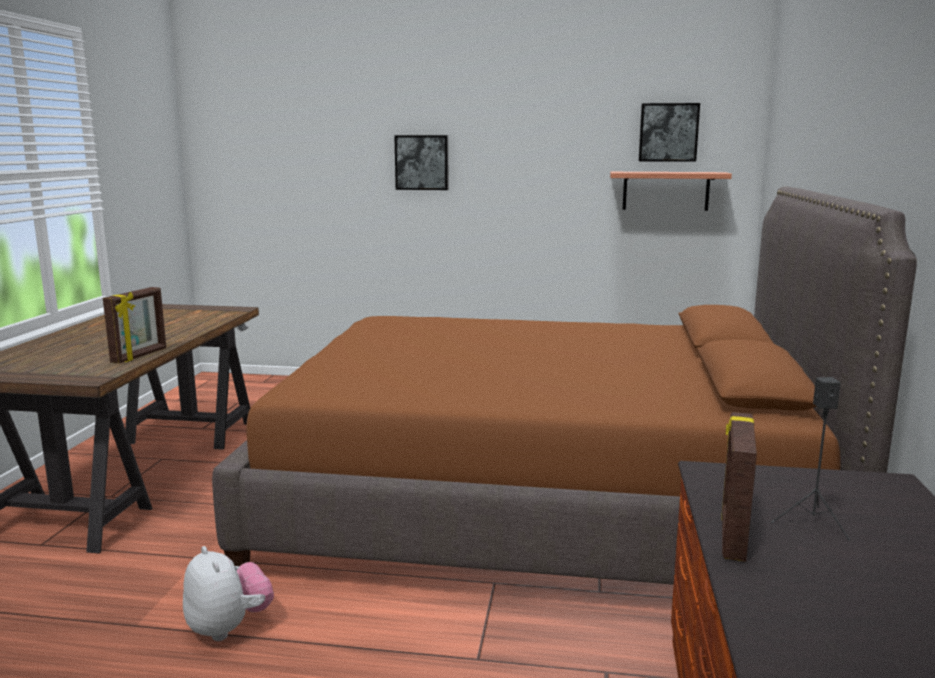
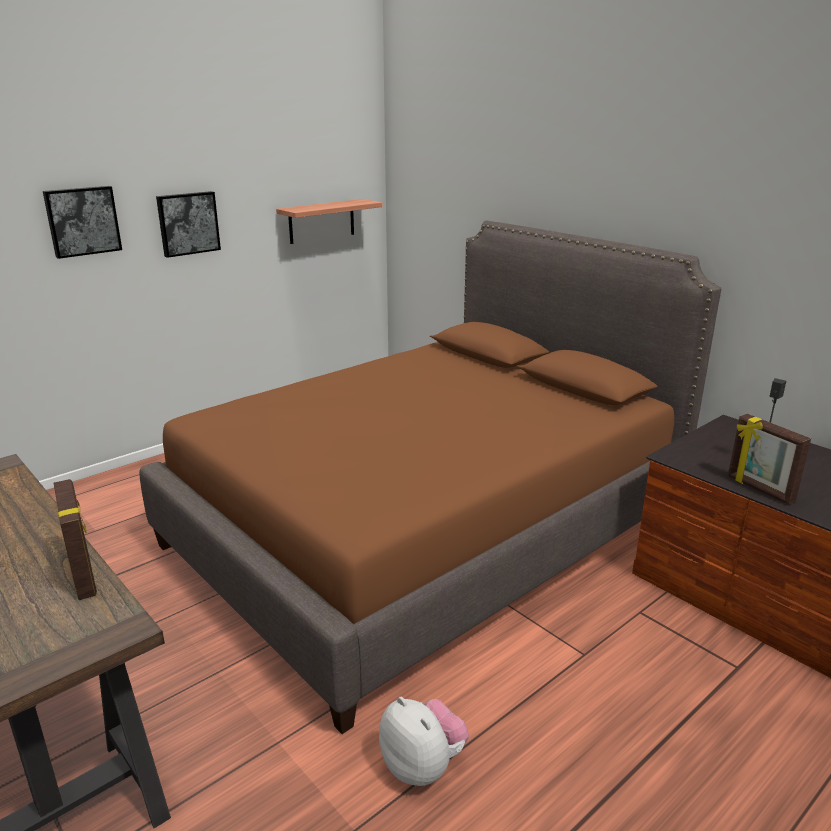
camera: 50 degrees left, 10 degrees up
(229, 627) = (423, 766): plush toy -> plush toy turned 45 degrees clockwise
(668, 132) = (318, 166): picture -> picture (188, 223)

